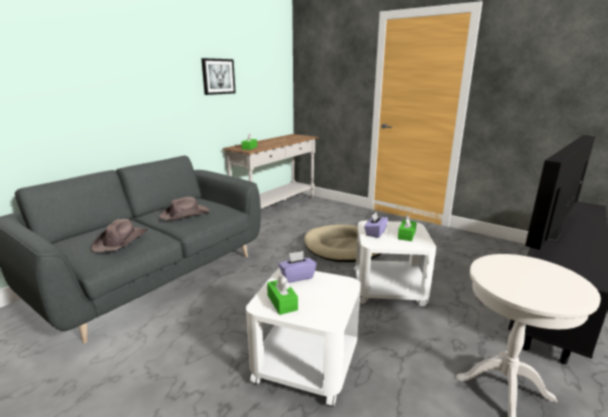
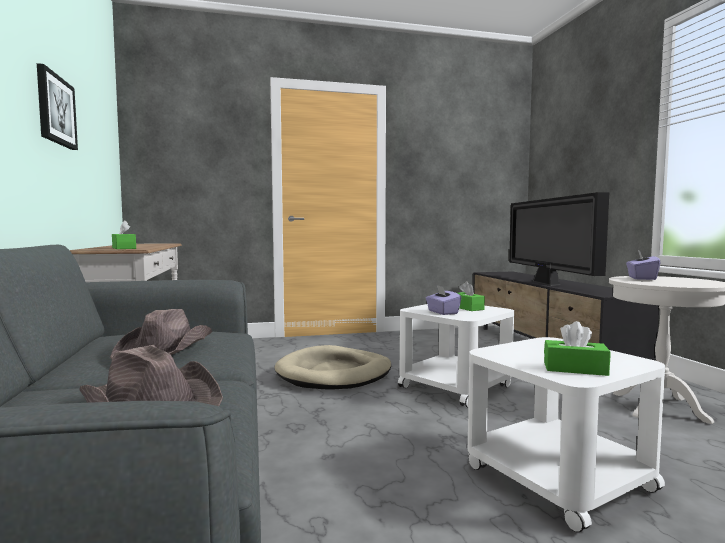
camera: 50 degrees left, 15 degrees down
(297, 276) = (509, 351): purple tissue box -> purple tissue box (641, 278)

